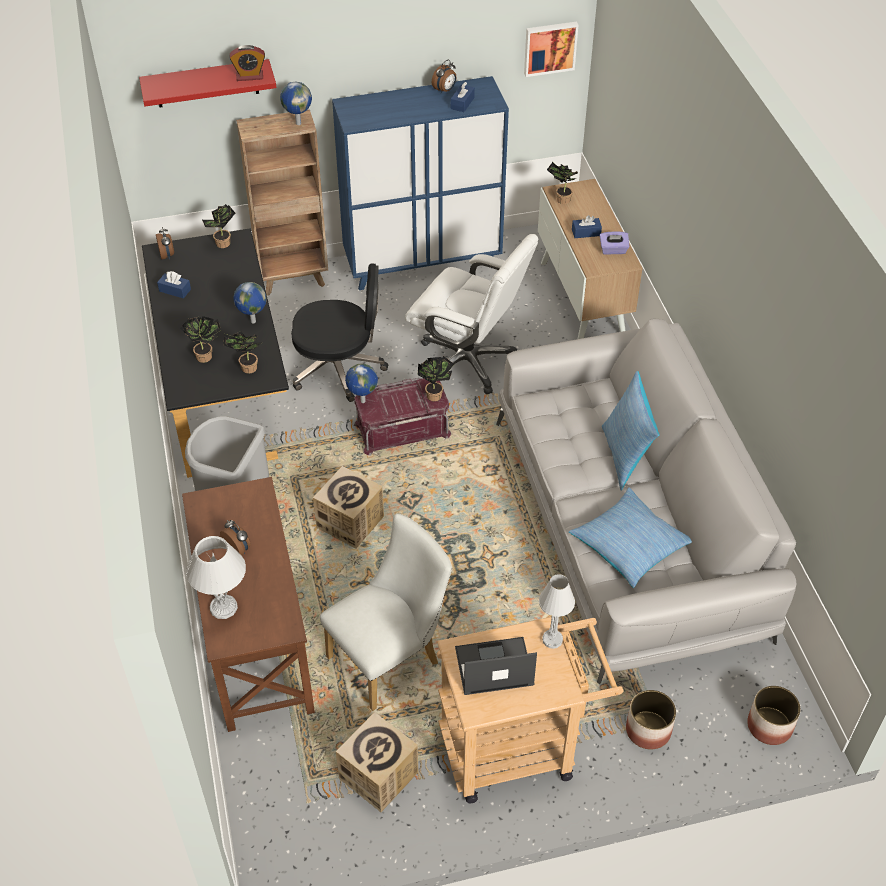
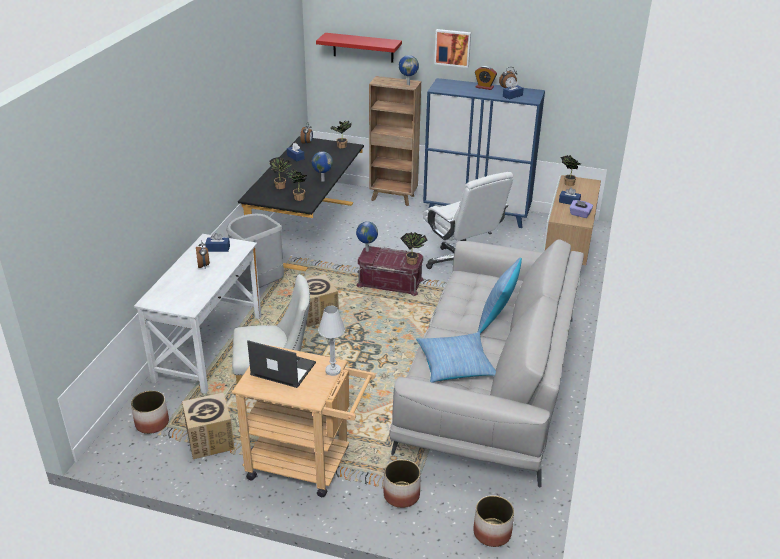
camera: 30 degrees right, 15 degrees down
(224, 606) = (168, 286): white table lamp -> none
(229, 511) = (218, 248): none -> blue tissue box
(249, 76) = (383, 43): alarm clock -> alarm clock (484, 87)
(256, 642) = (208, 347): brown desk -> white desk
(284, 790) = (152, 423): none -> planter
(339, 368) = (381, 244): black office chair -> none
(549, 47) = (588, 80): picture -> picture (453, 47)

